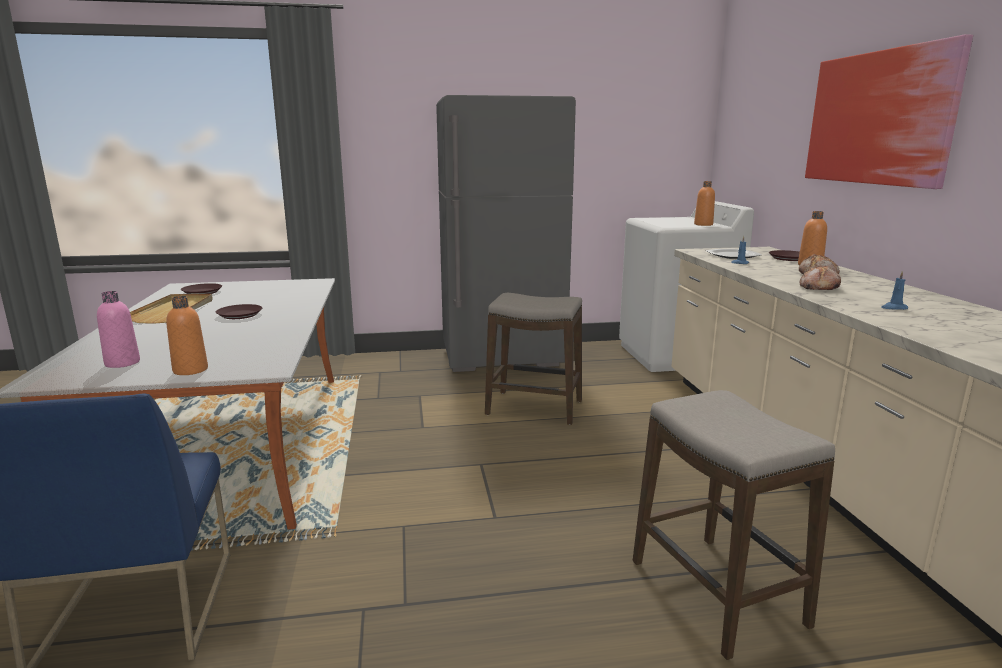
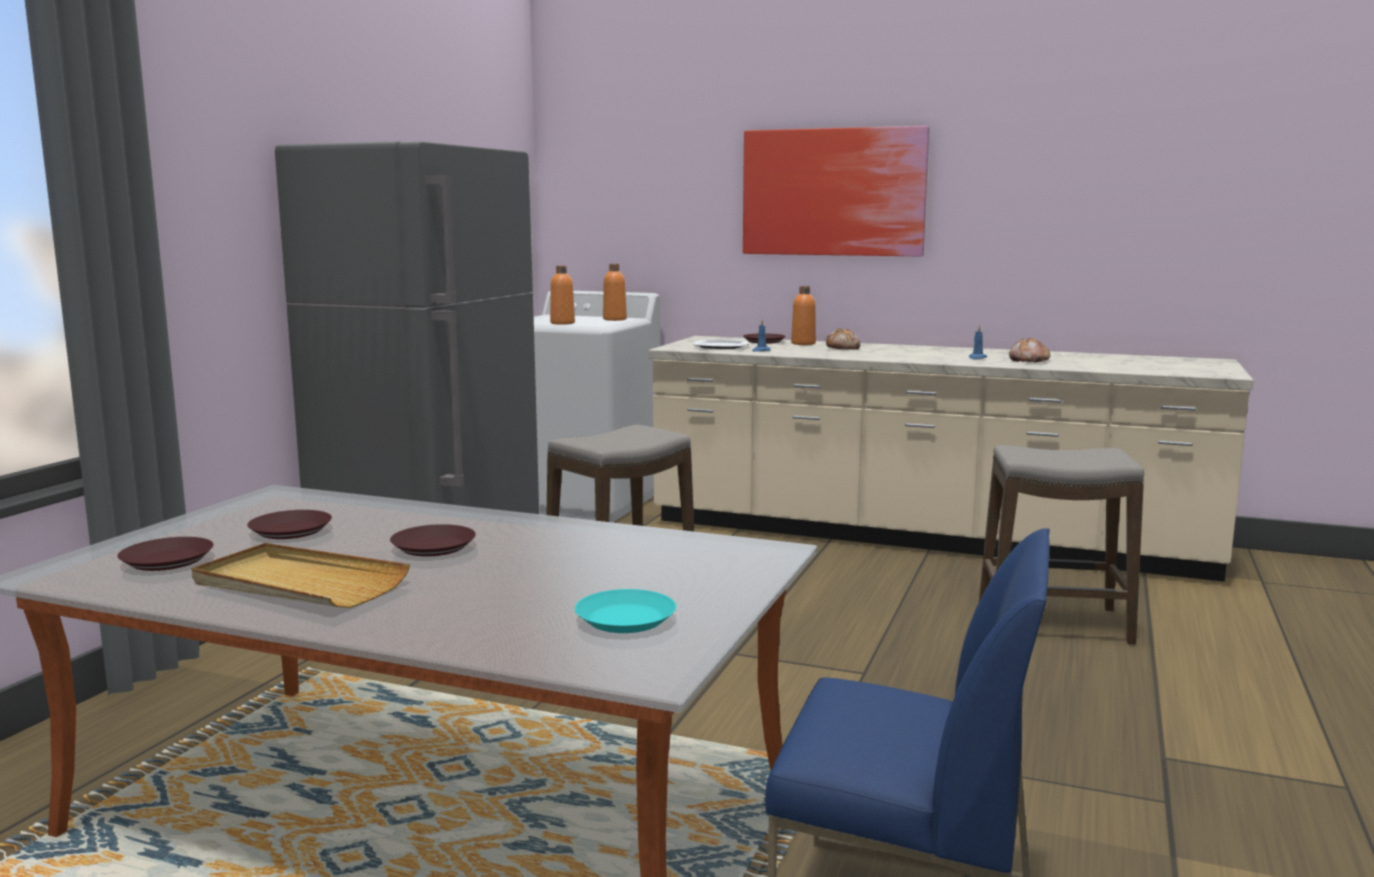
camera: 60 degrees left, 5 degrees down
(122, 363) = (625, 620): pink bottle -> turquoise plate
(190, 370) = (725, 584): orange bottle -> orange bottle (562, 323)
(255, 294) = (290, 531): none -> brown plate
(818, 288) = (891, 356): bread -> bread (1028, 360)

